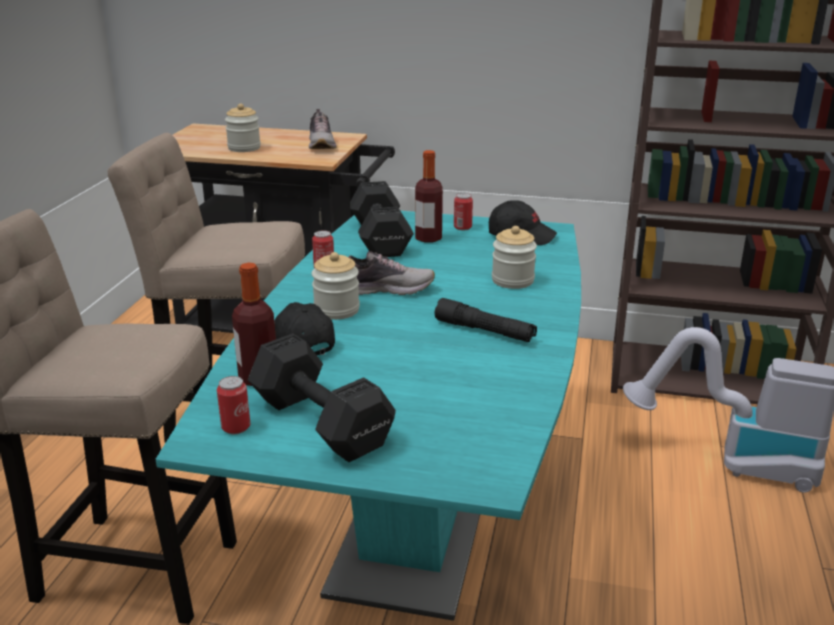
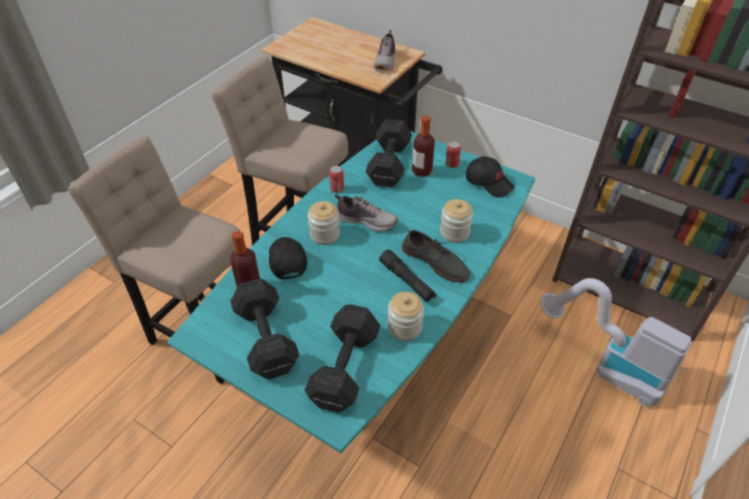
camera: 20 degrees right, 20 degrees up
(236, 427) = (218, 328): can -> none
(244, 148) = (331, 56): jar -> jar (404, 327)
(461, 429) = (343, 370): none -> black dumbbell
(508, 308) = (435, 261): none -> grey shoe

